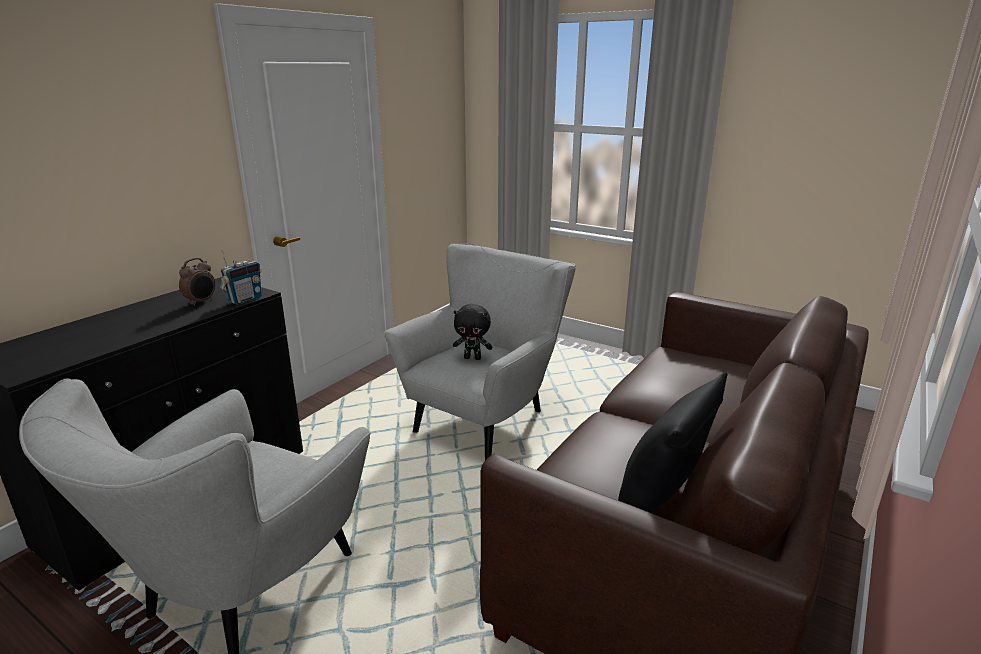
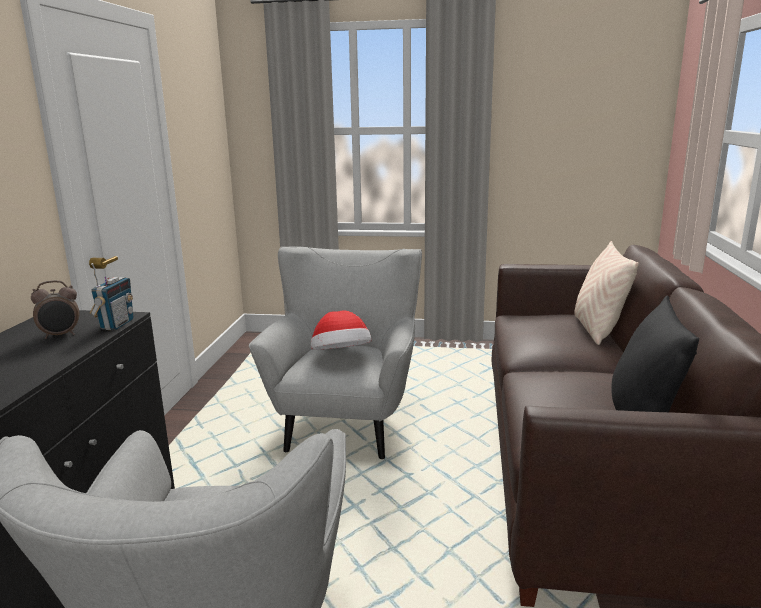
camera: 25 degrees left, 5 degrees down
(201, 302) = (61, 335): alarm clock -> alarm clock turned 60 degrees clockwise
(473, 358) = (341, 357): black plush toy -> hat
(737, 387) = (597, 330): none -> beige pillow

